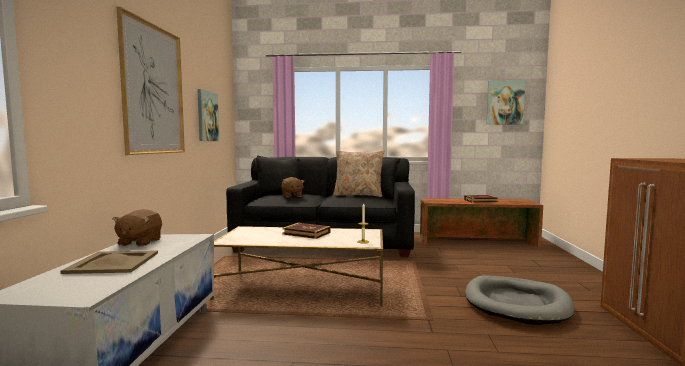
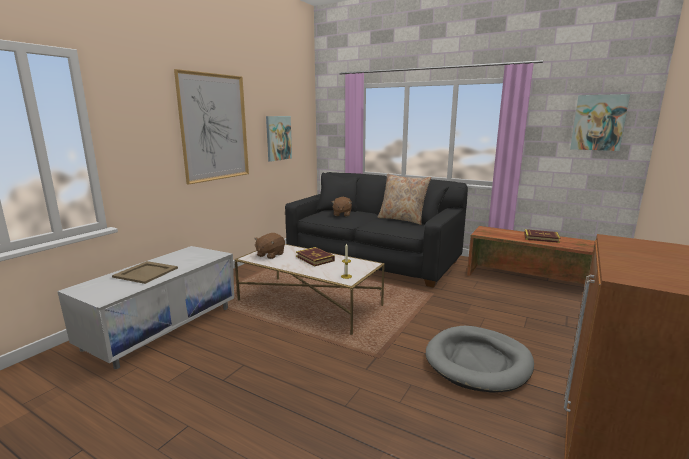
camera: 25 degrees right, 10 degrees up
(139, 242) = (180, 254): brown plush toy -> brown plush toy (270, 255)

